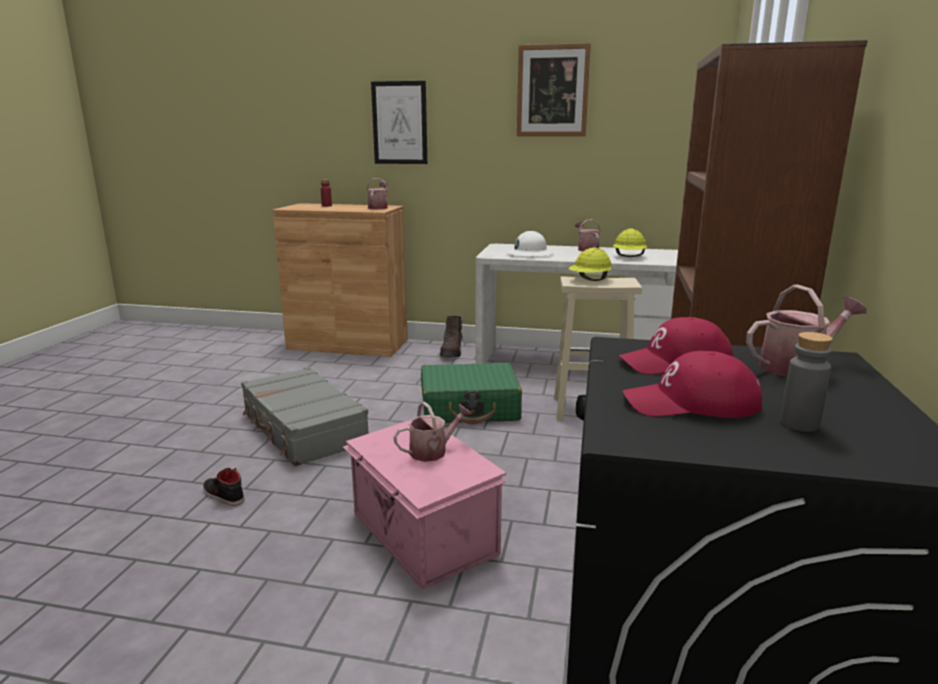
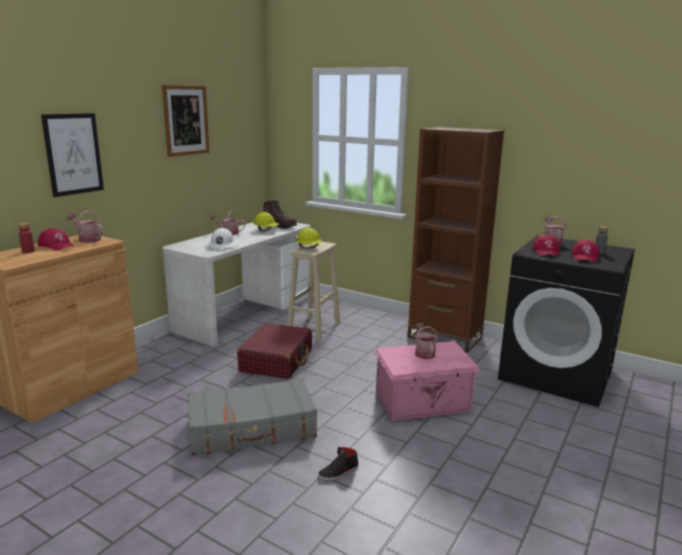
camera: 70 degrees left, 0 degrees up
(350, 206) = (57, 245): none -> red cap
(452, 352) = (164, 347): brown boot -> brown boot (280, 226)
(470, 407) = (277, 360): green suitcase -> red suitcase

